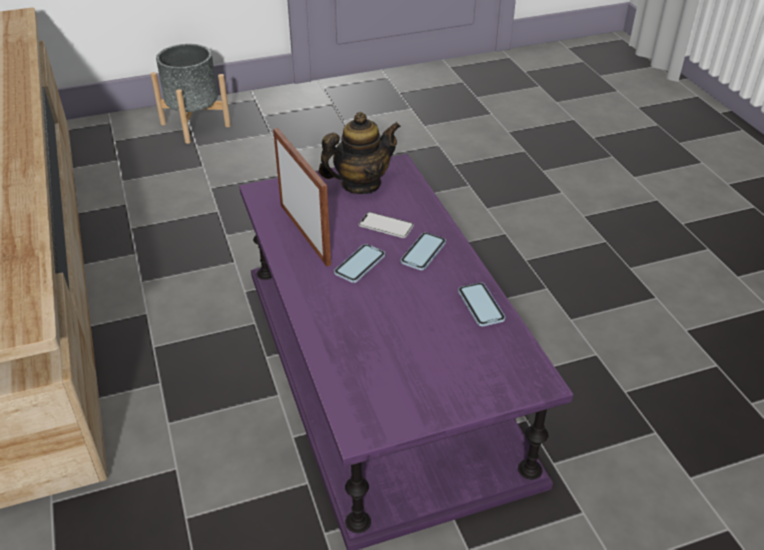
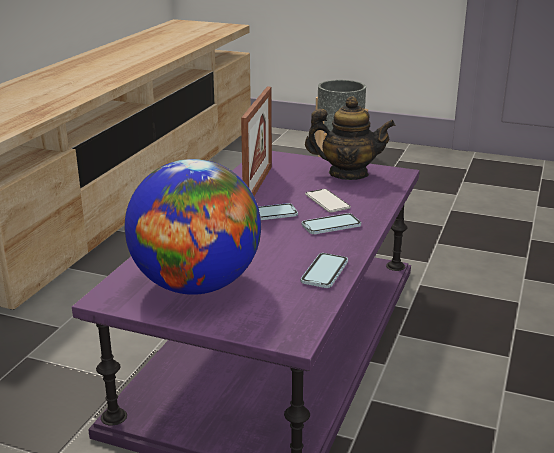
camera: 40 degrees right, 15 degrees down
(409, 374) = (196, 285): none -> globe

